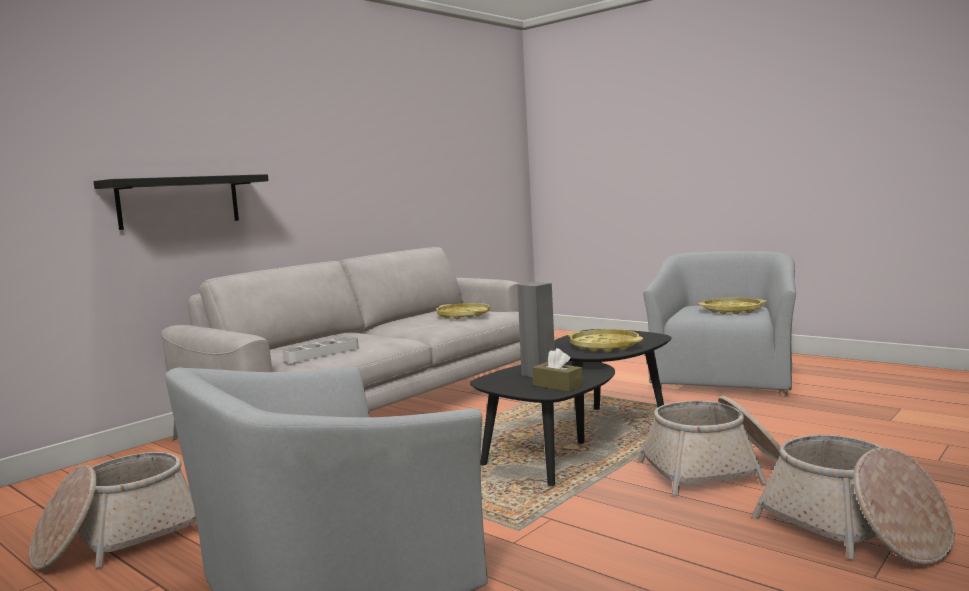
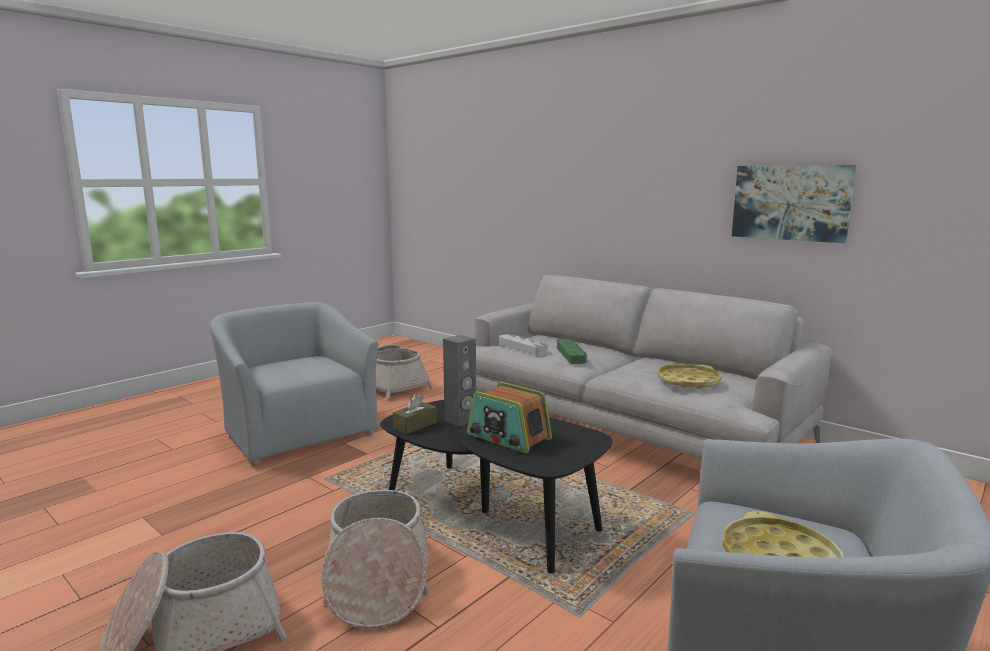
camera: 90 degrees right, 5 degrees up
(179, 201) = (575, 216): black shelf -> none
(363, 339) = (571, 355): none -> green tray
(387, 169) = (790, 202): none -> picture
(604, 346) = (508, 437): yellow tray -> radio

